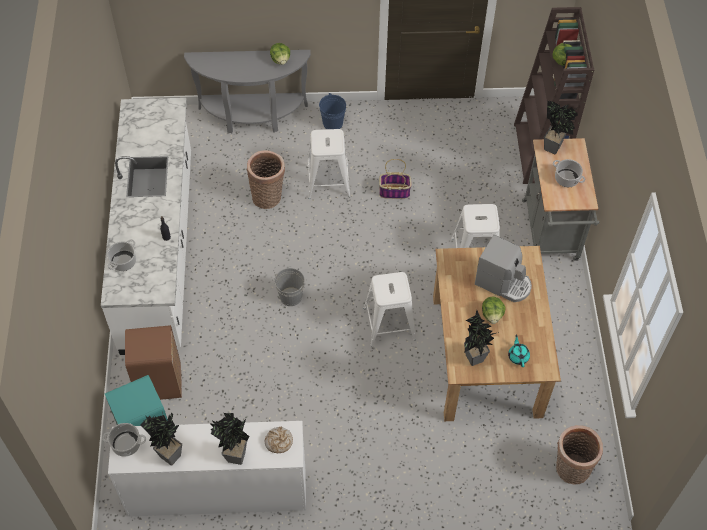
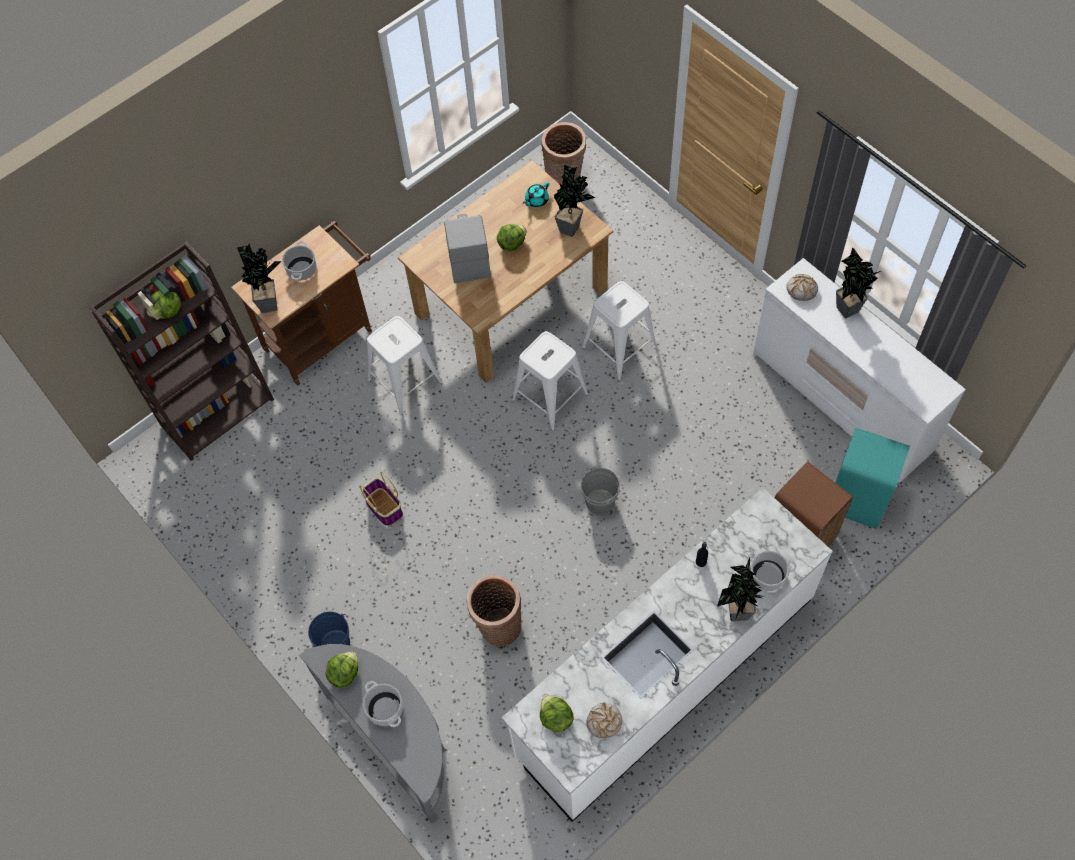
camera: 125 degrees left, 5 degrees up
(126, 444) = (929, 398): cooking pot -> cooking pot (385, 709)
(136, 134) = (604, 722): none -> bread
(160, 117) = (555, 718): none -> lettuce
(169, 453) = (898, 359): potted plant -> potted plant (736, 615)
(328, 181) = (424, 581): white stool -> white stool (619, 347)
(551, 235) = (323, 335): grey cart -> brown cart

